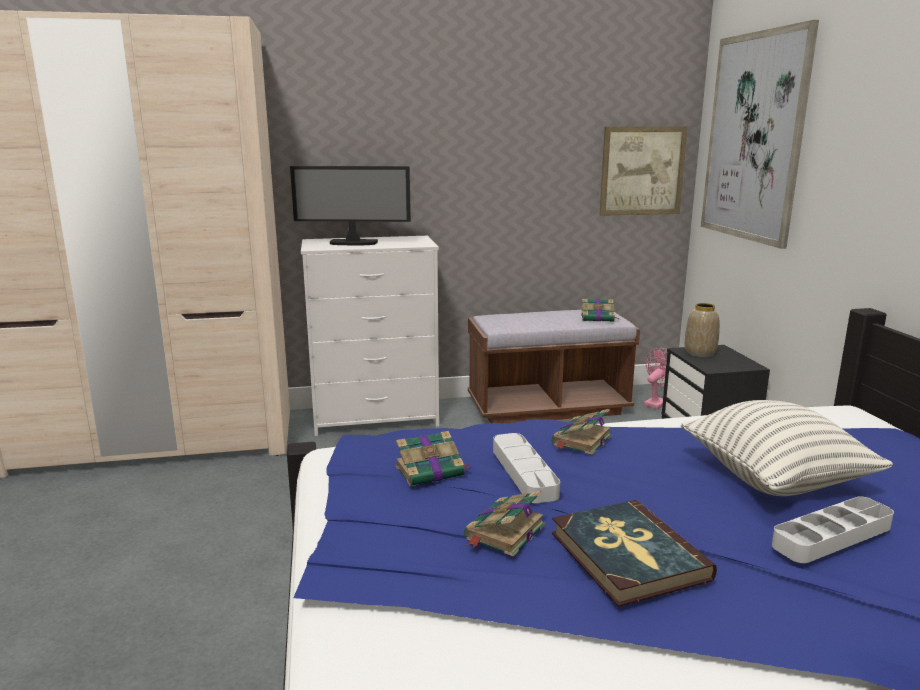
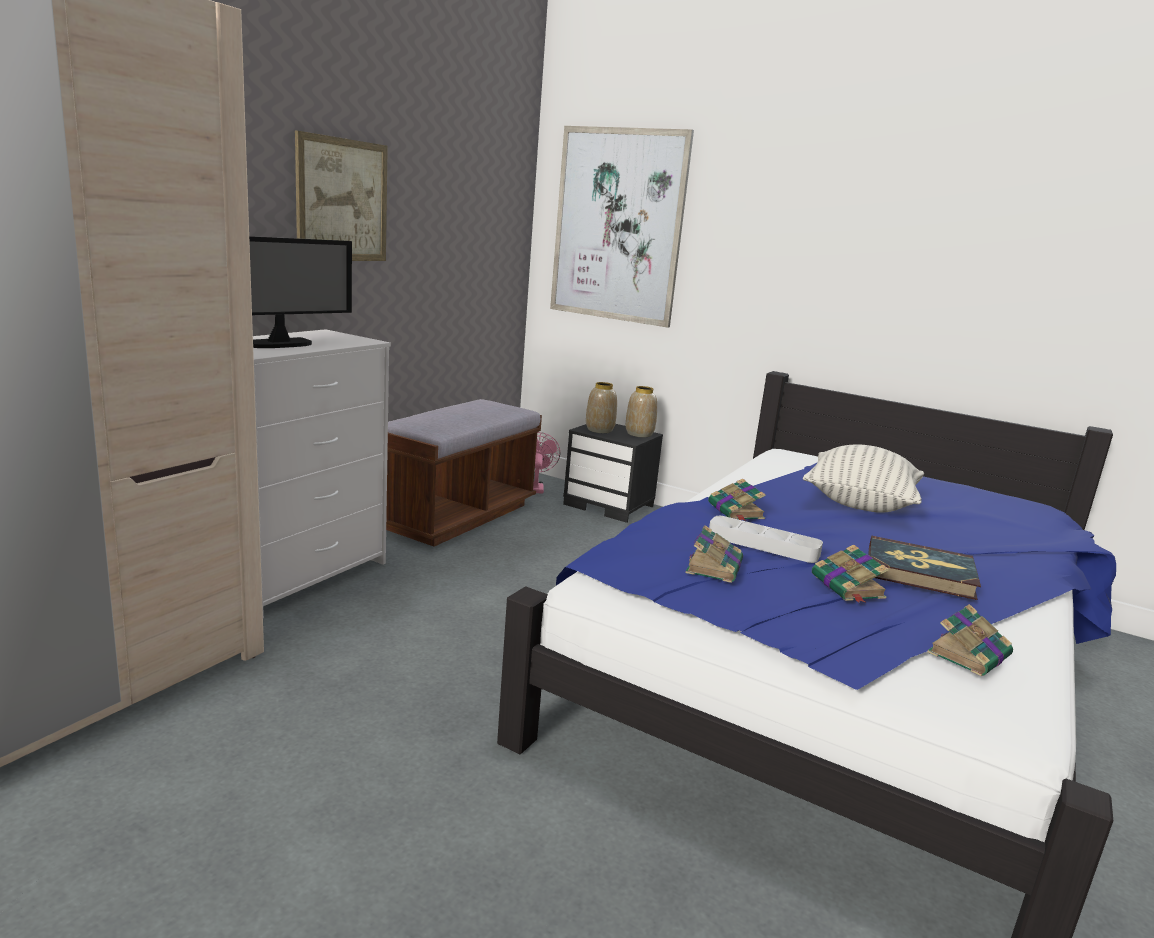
camera: 50 degrees left, 0 degrees up
(598, 318) = (501, 409): book -> book (970, 654)
(642, 171) = (498, 252): picture -> picture (342, 200)
(737, 364) = (639, 434): none -> vase
(832, 536) = (946, 525): grey tray -> none

